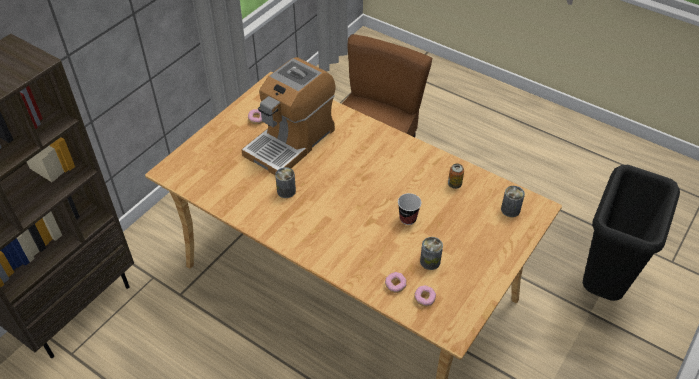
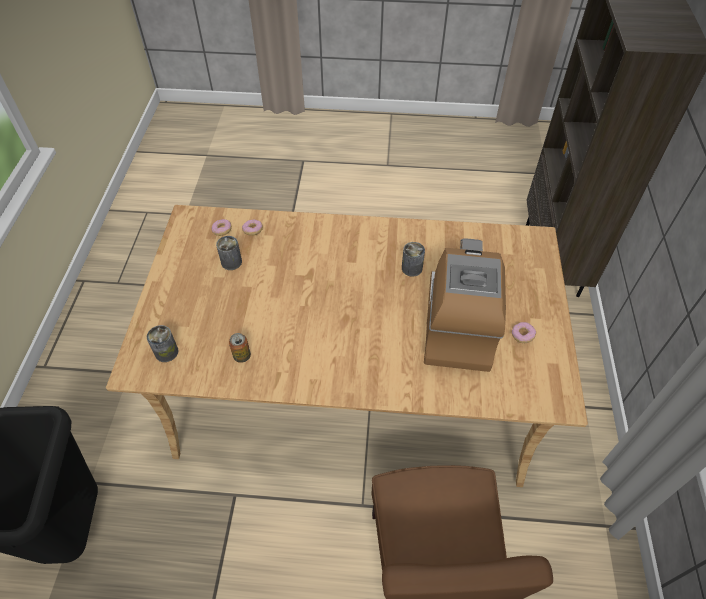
camera: 150 degrees right, 5 degrees up
(408, 219) = (273, 293): cup -> none

